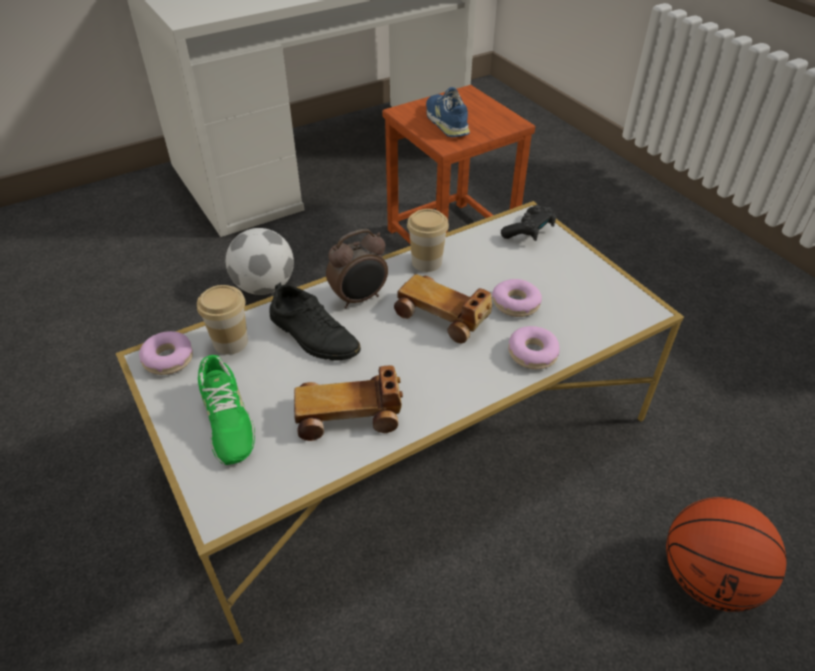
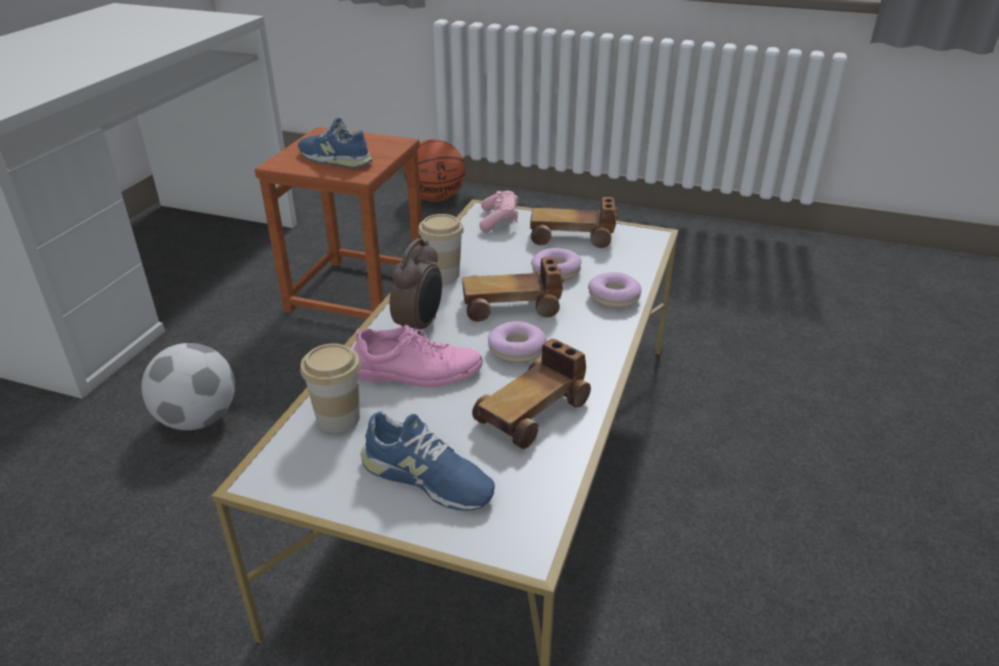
camera: 40 degrees left, 10 degrees down
(168, 359) = (288, 466): donut -> donut (516, 350)
(226, 421) = (427, 478): green shoe -> blue shoe
(313, 335) = (415, 372): black shoe -> pink shoe
(529, 232) = (499, 220): black game controller -> pink game controller
(572, 277) = (572, 237): none -> toy car
(707, 577) = (809, 429): basketball -> basketball (435, 198)

